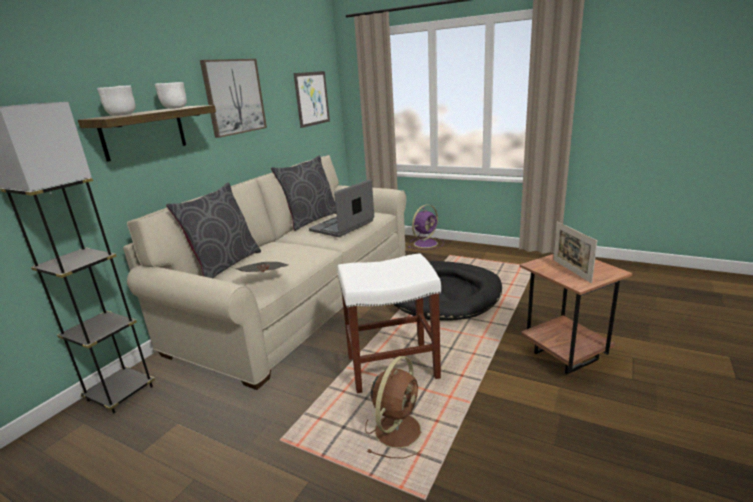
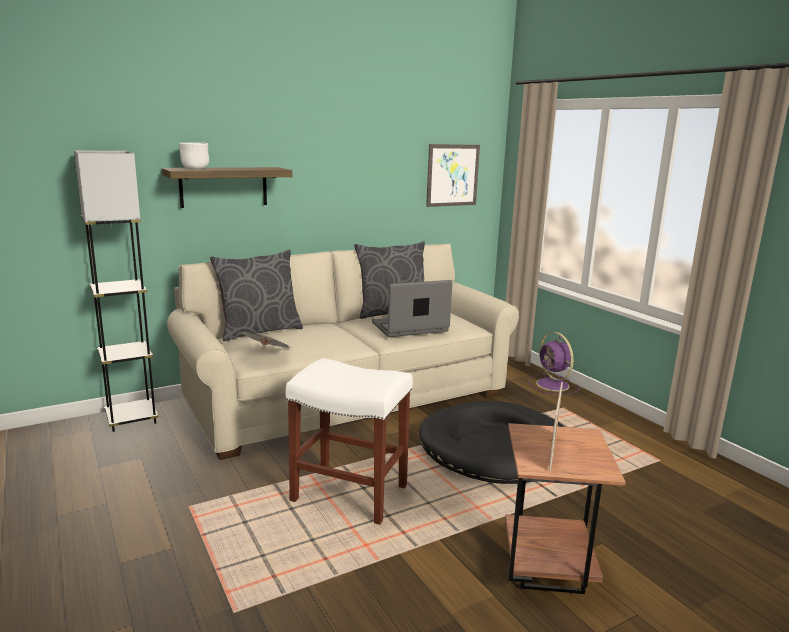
camera: 30 degrees right, 5 degrees down
(174, 108) = (254, 168): white bowl -> none
(234, 97) = (338, 163): picture -> none
(398, 429) = (286, 547): brown fan -> none
(426, 243) = (553, 385): purple fan -> purple fan turned 75 degrees clockwise

